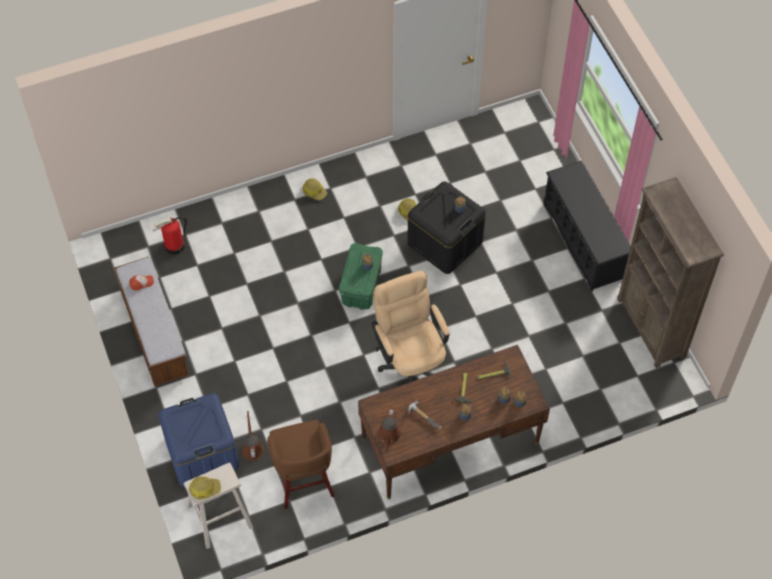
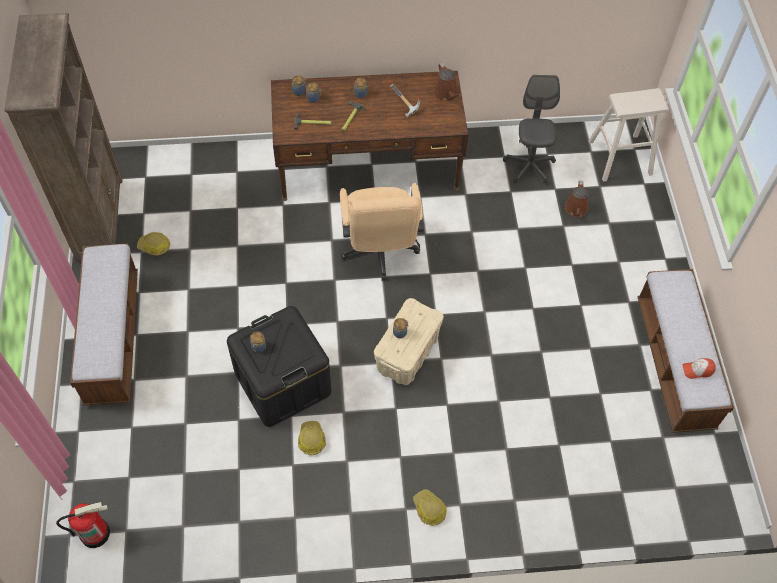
camera: 165 degrees left, 0 degrees up
(174, 246) = (638, 477): fire extinguisher -> fire extinguisher (95, 533)
(202, 453) = (631, 218): blue storage box -> none
(204, 489) = (647, 97): hard hat -> hard hat (154, 246)
(303, 482) = (529, 166): brown stool -> grey office chair
(361, 286) = (407, 354): green storage box -> beige storage box
(388, 436) = (446, 94): brown watering can -> brown watering can turned 135 degrees clockwise
(583, 241) = (113, 337): black shoe rack -> bench

